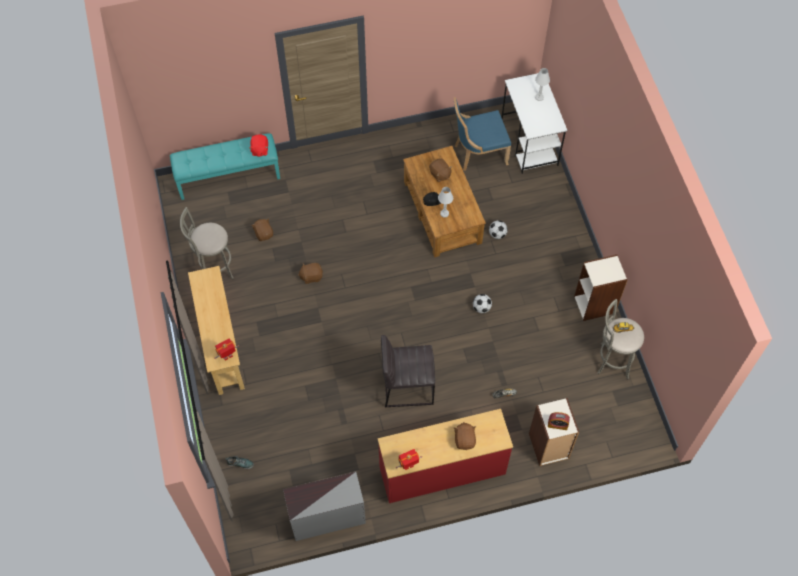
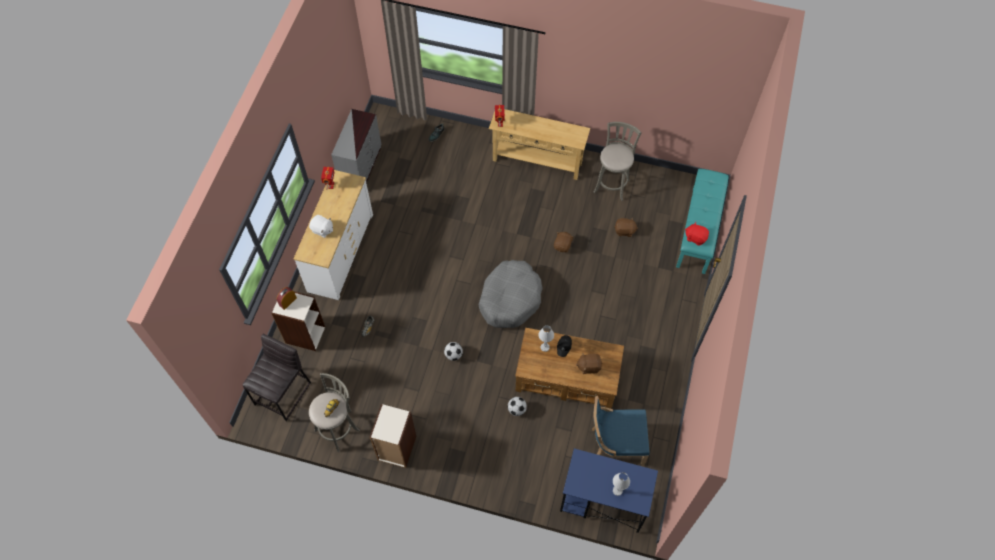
camera: 120 degrees right, 0 degrees up
(395, 292) = (510, 298): none -> grey dog bed
(407, 387) = (421, 264): grey stool -> grey stool (283, 393)
(442, 471) = (340, 252): red dresser -> white dresser
(464, 439) = (322, 230): brown plush toy -> white plush toy
(478, 153) = (615, 444): blue chair -> blue chair turned 105 degrees counterclockwise
(529, 142) = (602, 501): white desk -> blue desk

